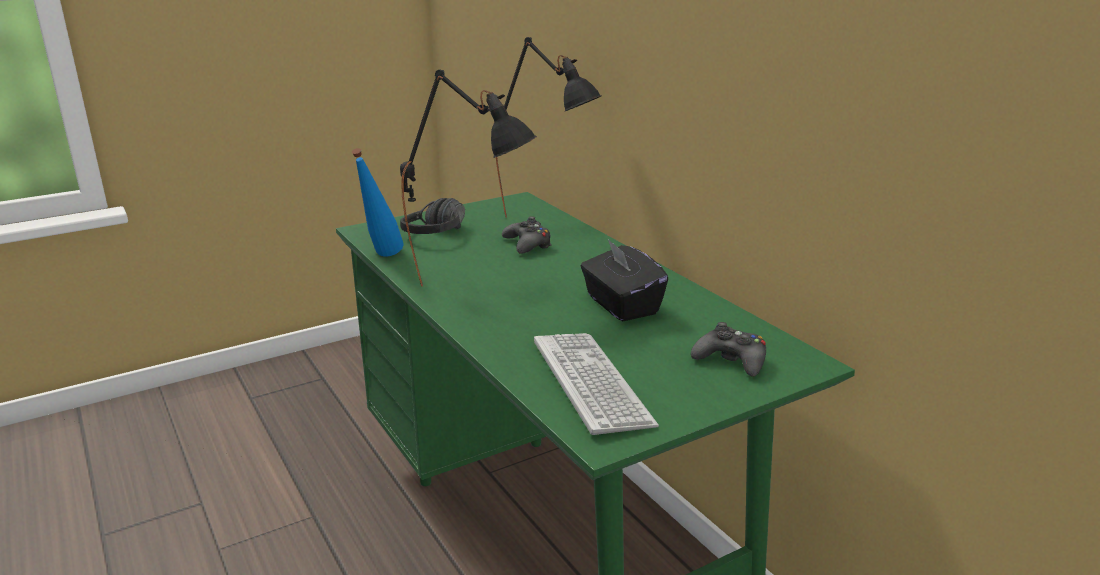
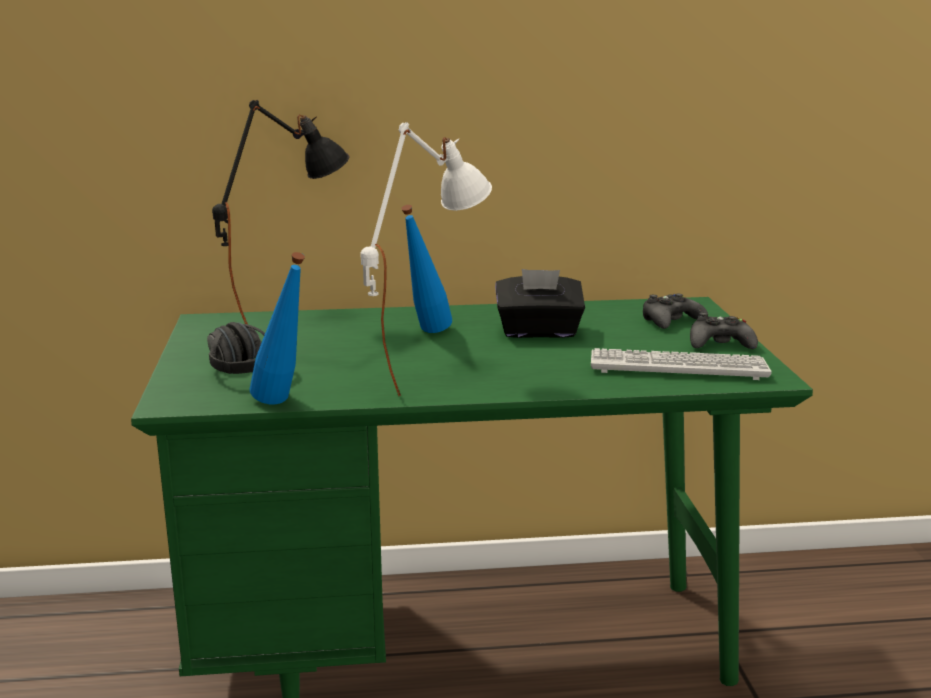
camera: 65 degrees left, 5 degrees down
(472, 286) = (426, 375): black table lamp -> white table lamp
(527, 244) = (346, 338): black game controller -> black game controller (720, 344)
(566, 266) = (425, 334): none -> blue bottle

